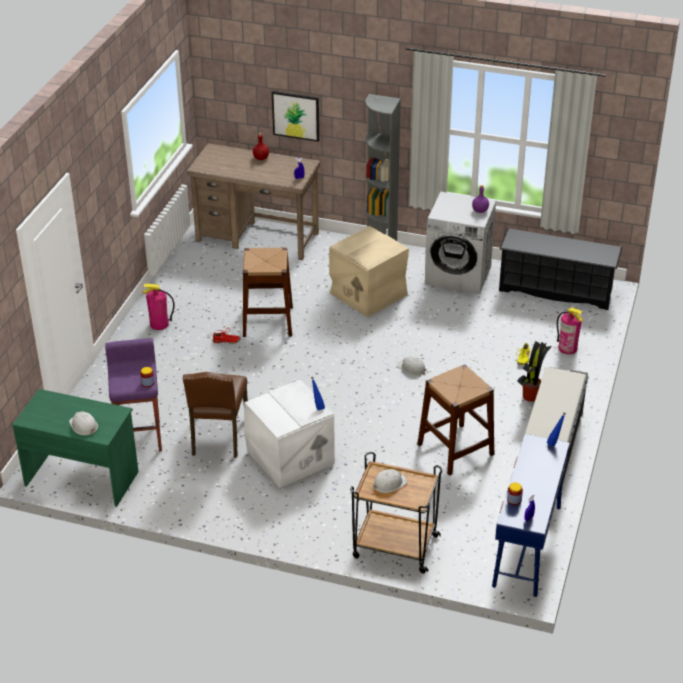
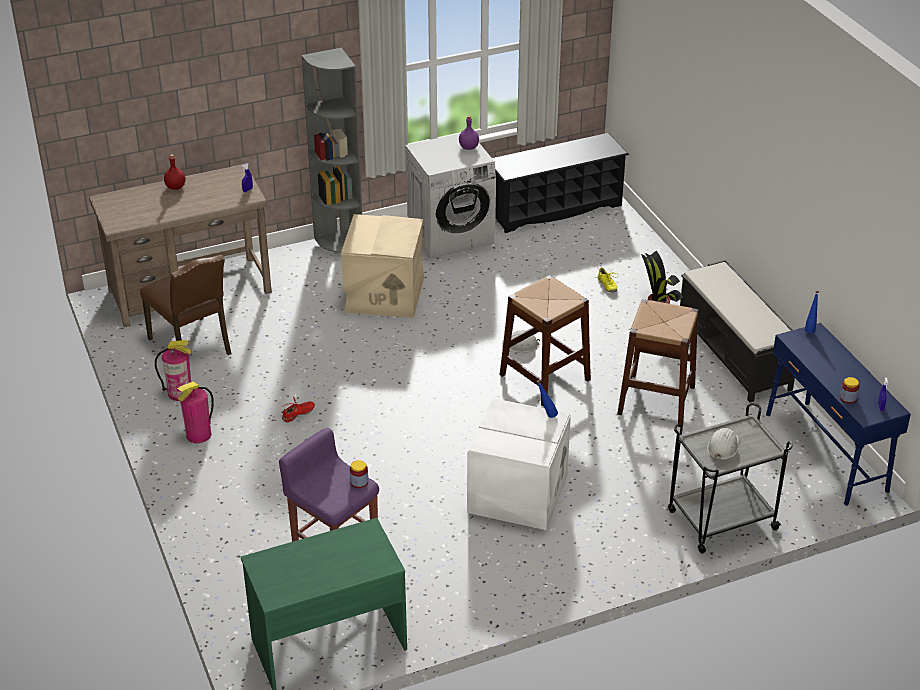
camera: 40 degrees left, 0 degrees up
(83, 426) = (350, 566): white hard hat -> none
(218, 437) = (419, 516): brown chair -> brown chair (192, 346)
(268, 321) = (316, 371): brown stool -> brown stool (545, 377)
(296, 115) = (206, 116): picture -> none
(394, 546) = (720, 521): brown cart -> grey cart
(567, 348) = (632, 257): fire extinguisher -> fire extinguisher (180, 393)

